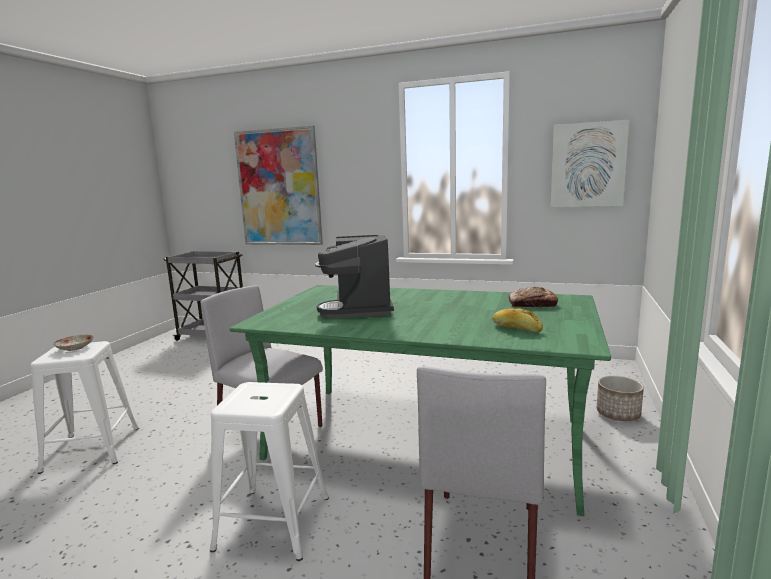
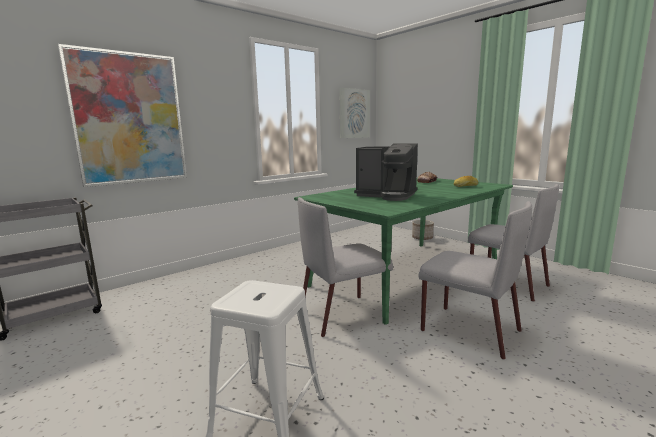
camera: 60 degrees left, 0 degrees up
(75, 348) = (248, 294): plate -> none
(273, 522) = (468, 330): white stool -> grey chair

